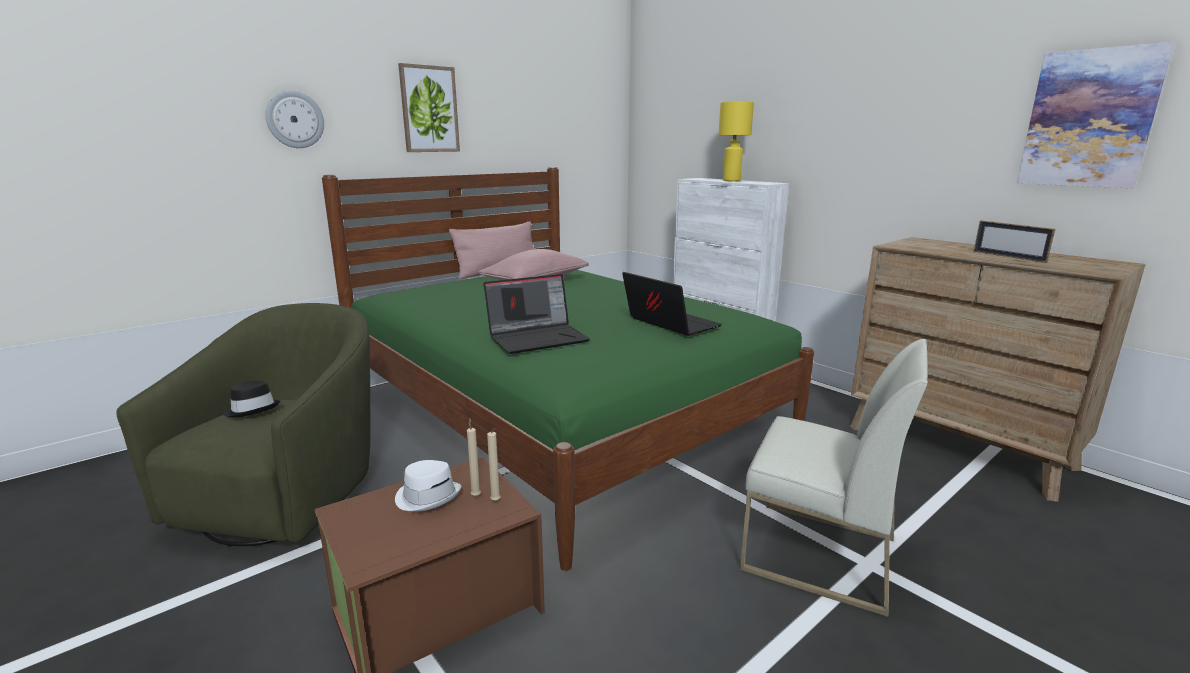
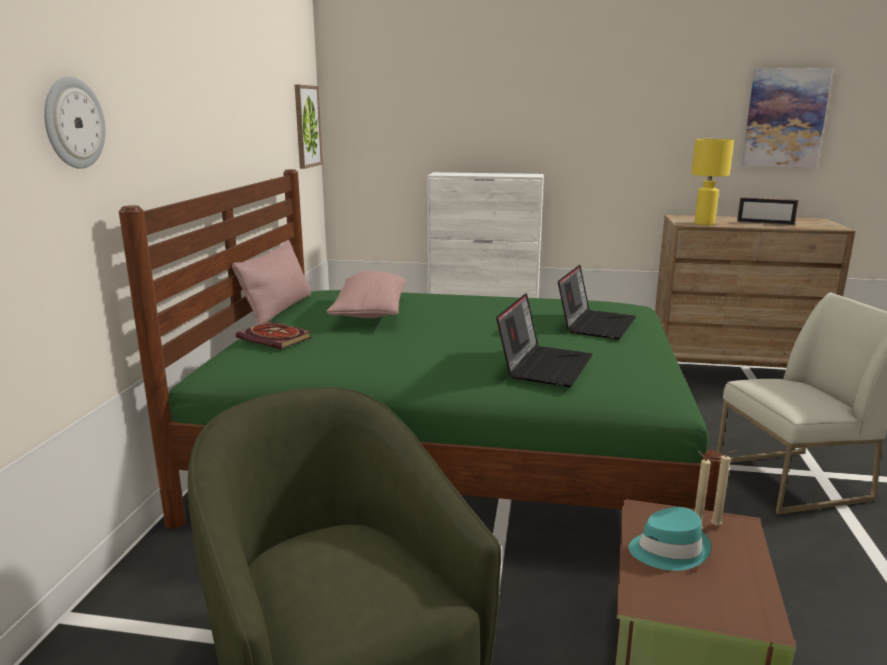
camera: 40 degrees left, 0 degrees up
(252, 409) = (321, 563): black hat -> none
(428, 496) = (668, 550): white hat -> turquoise hat
(429, 109) = (190, 101): picture -> picture (307, 126)
(444, 285) = (276, 338): none -> book
(669, 324) = (595, 324): laptop -> laptop turned 105 degrees clockwise
(731, 180) = (487, 174): yellow table lamp -> yellow table lamp (705, 224)

